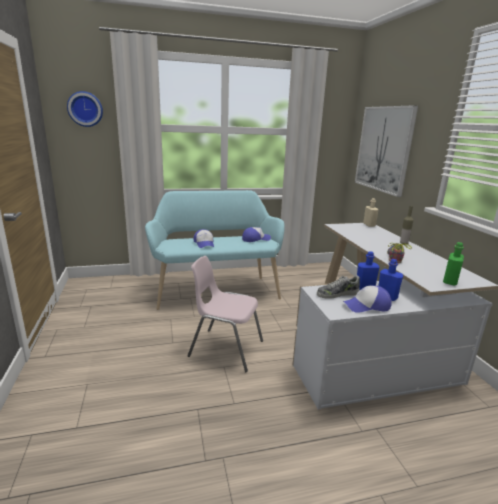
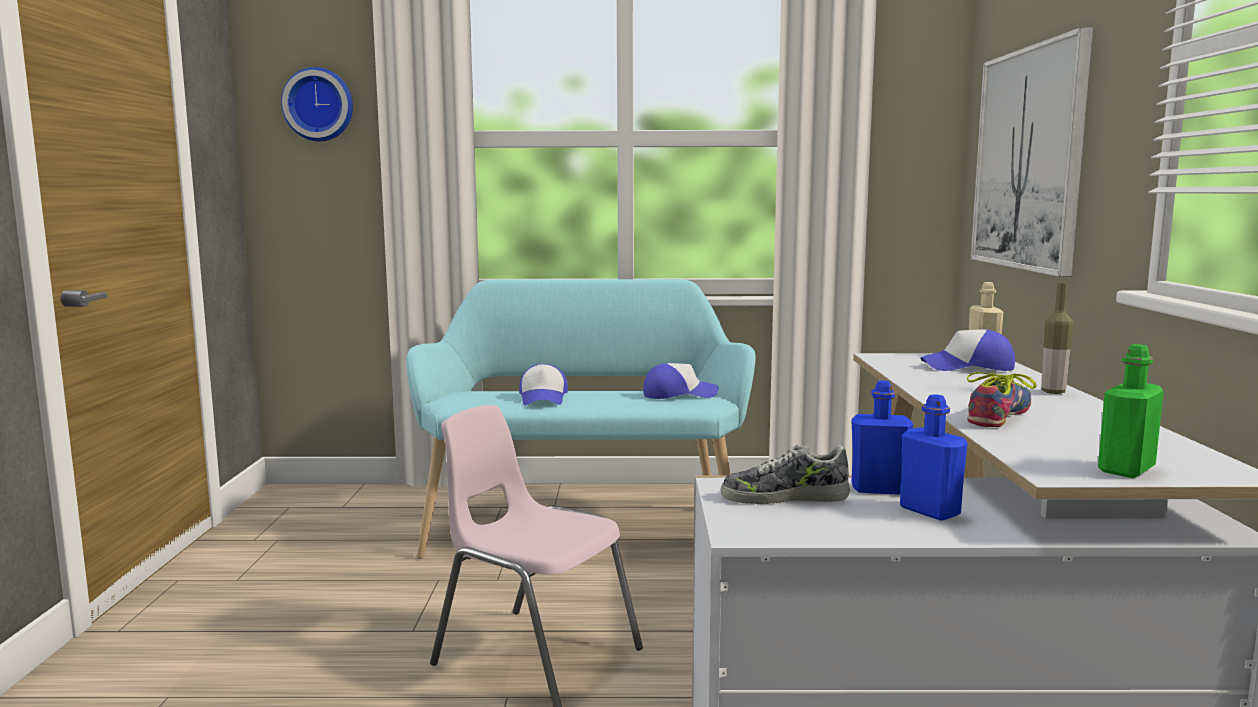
camera: 15 degrees right, 10 degrees down
(367, 306) = (850, 526): cap -> cap (968, 367)

